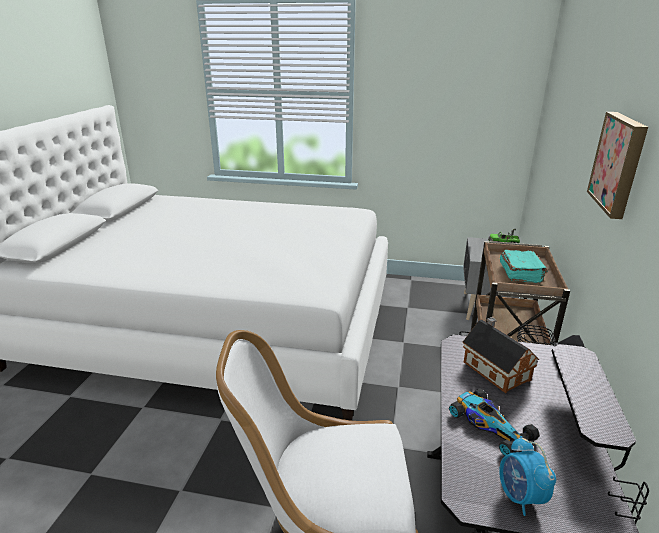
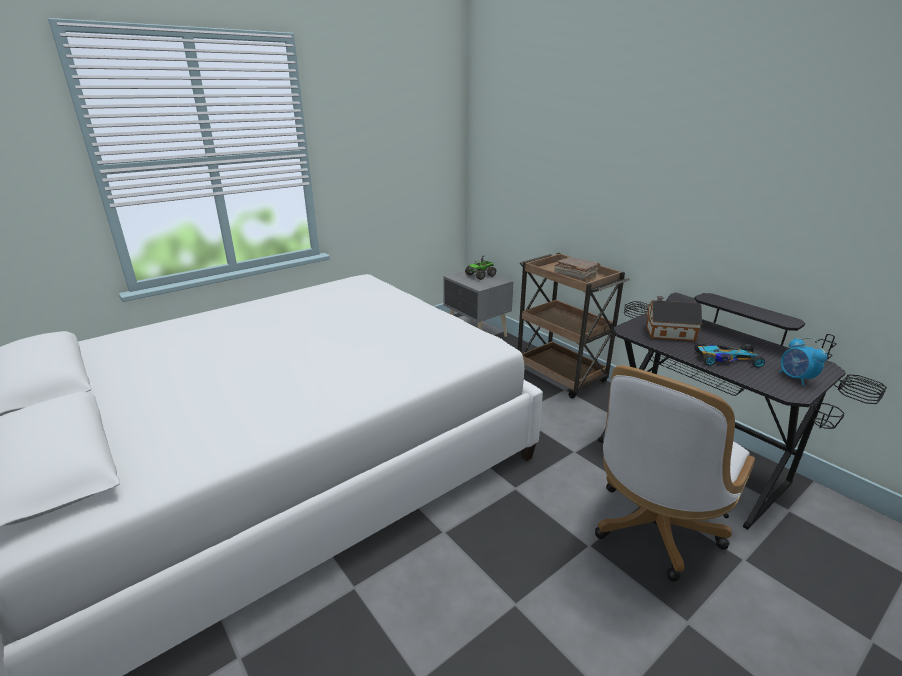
camera: 50 degrees left, 0 degrees up
(520, 274) = (575, 275): turquoise book -> brown book
(520, 497) = (795, 378): alarm clock -> alarm clock turned 45 degrees clockwise
(619, 163) = (665, 166): picture -> none

